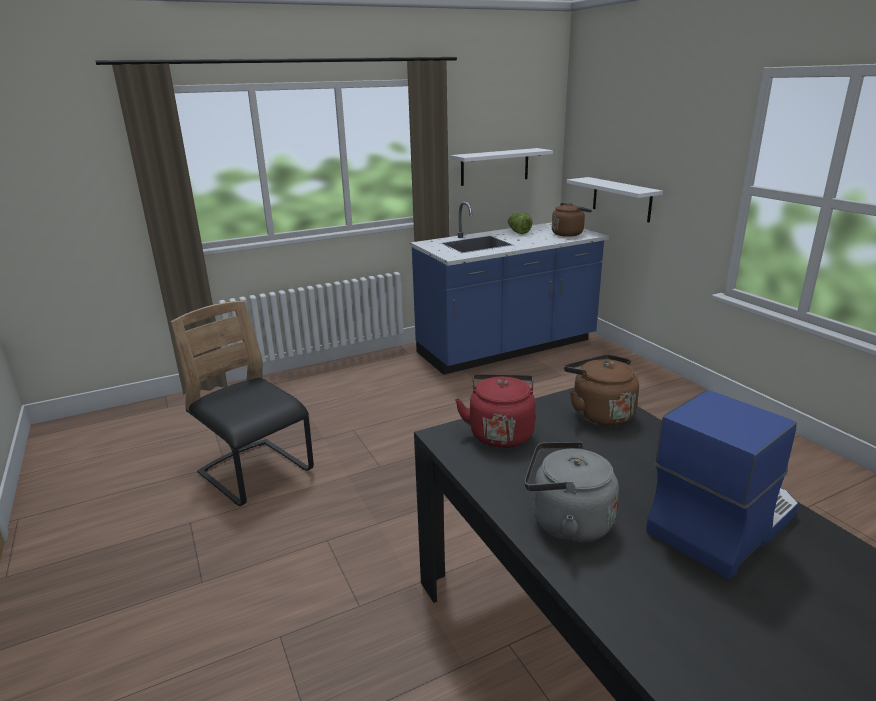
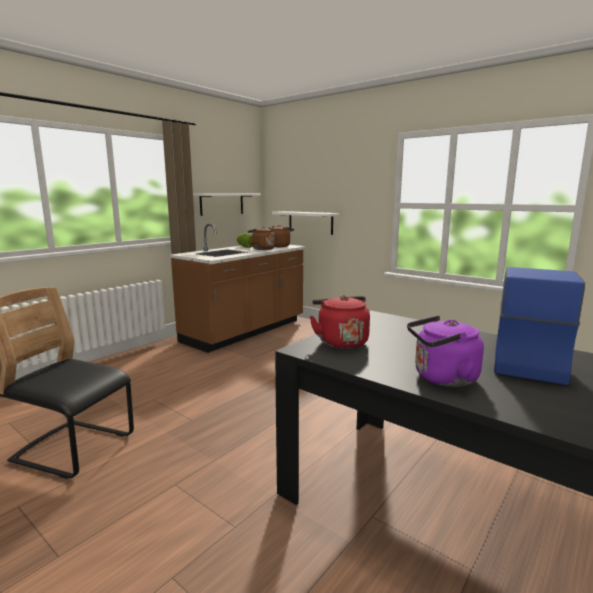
camera: 25 degrees left, 10 degrees down
(507, 348) = (245, 331): blue counter -> brown counter
(566, 522) = (442, 378): grey kettle -> purple kettle
(599, 414) = (392, 324): brown kettle -> brown kettle (262, 249)

